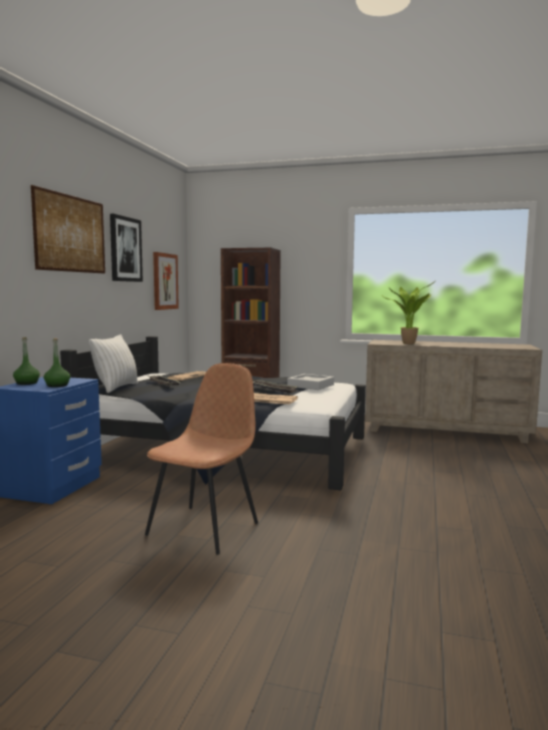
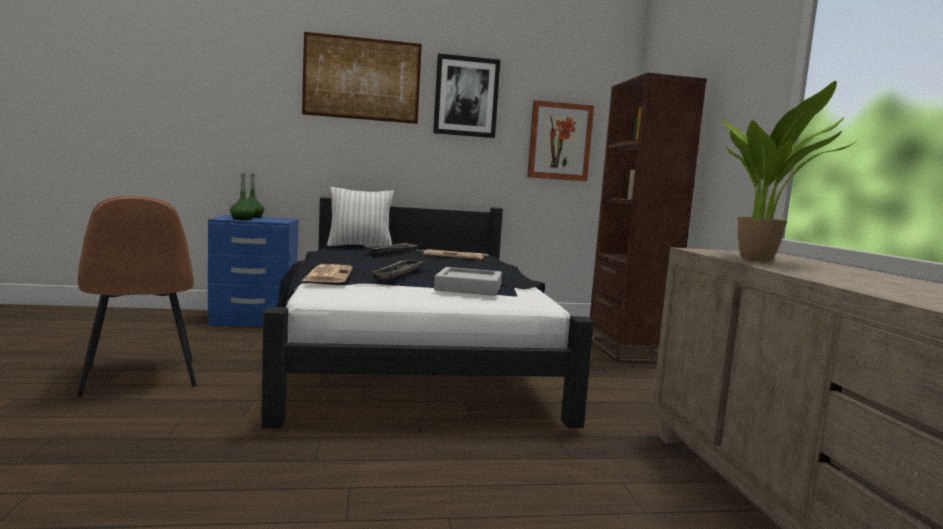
camera: 65 degrees right, 0 degrees up
(205, 528) = (140, 378): brown chair -> brown chair turned 60 degrees clockwise

